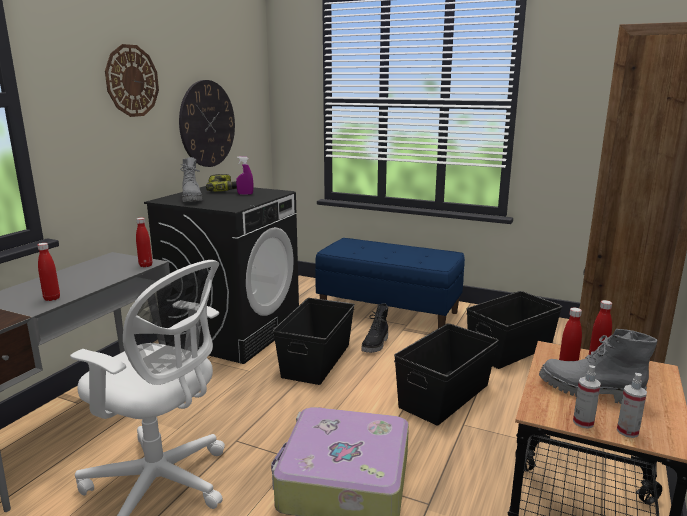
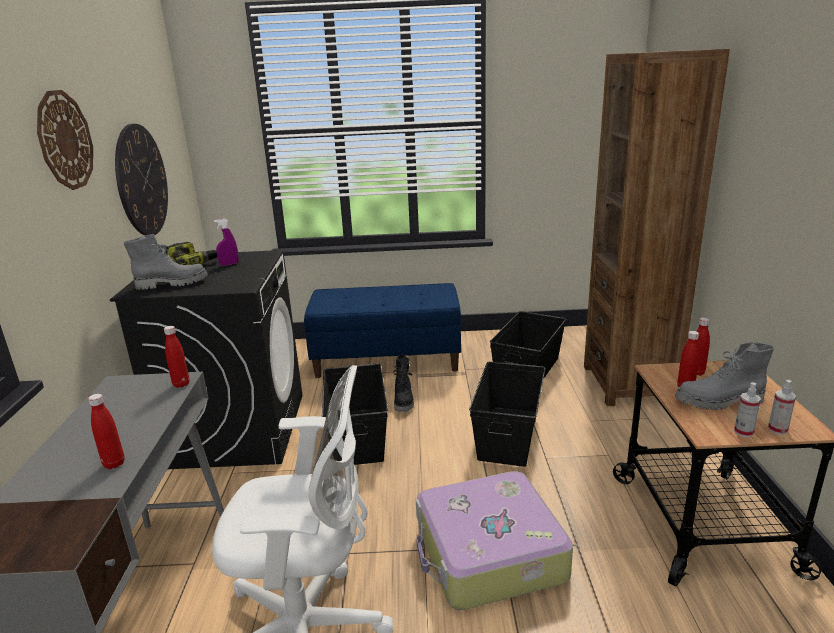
camera: 25 degrees left, 5 degrees up
(192, 199) = (172, 283): grey boot -> grey boot turned 60 degrees counterclockwise

